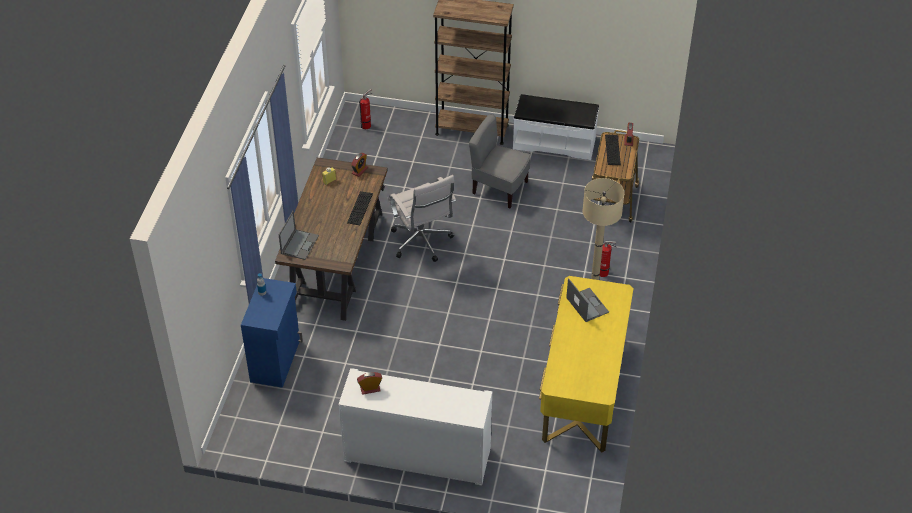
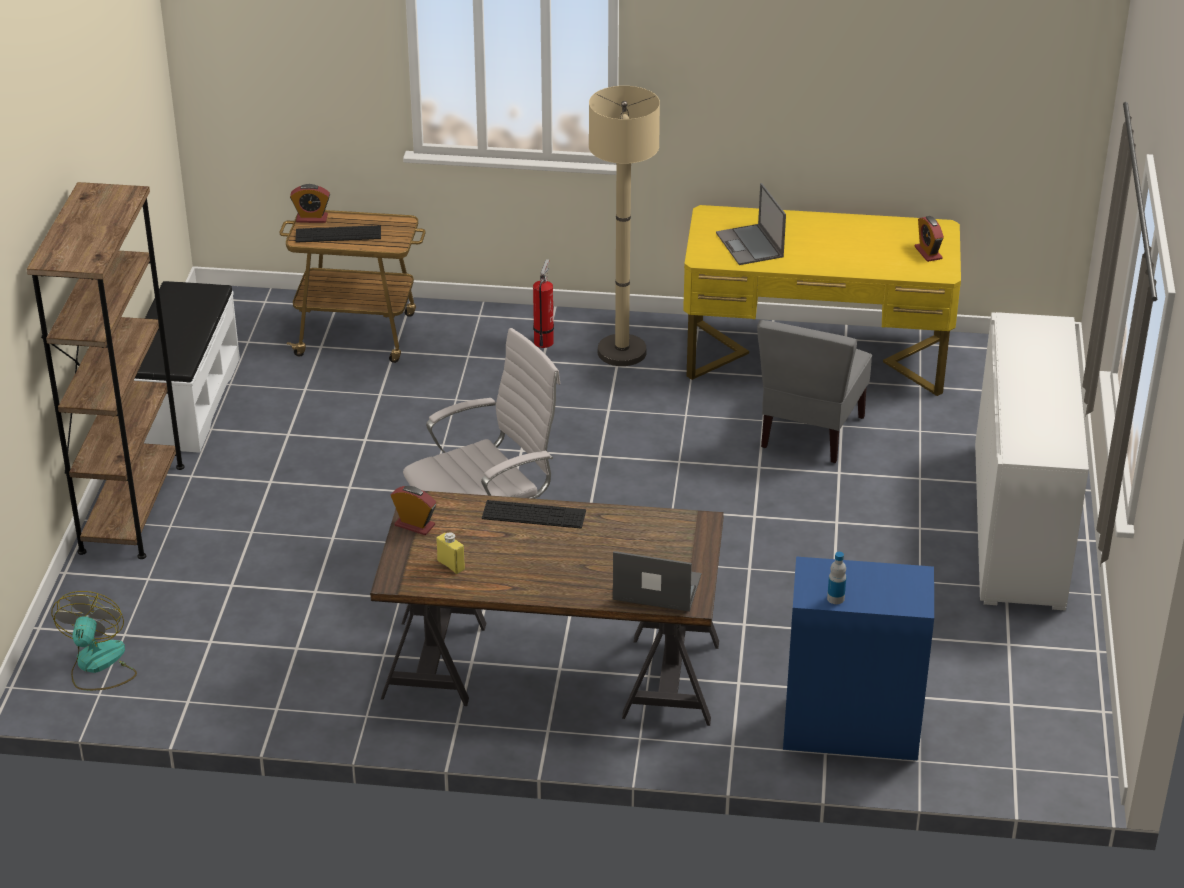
camera: 95 degrees left, 10 degrees down
(367, 125) = (98, 665): fire extinguisher -> fan
(370, 389) = (1039, 436): alarm clock -> alarm clock (928, 253)
(499, 188) = (321, 464): grey chair -> grey chair (810, 432)
(587, 305) = (750, 245): laptop -> laptop turned 75 degrees counterclockwise

